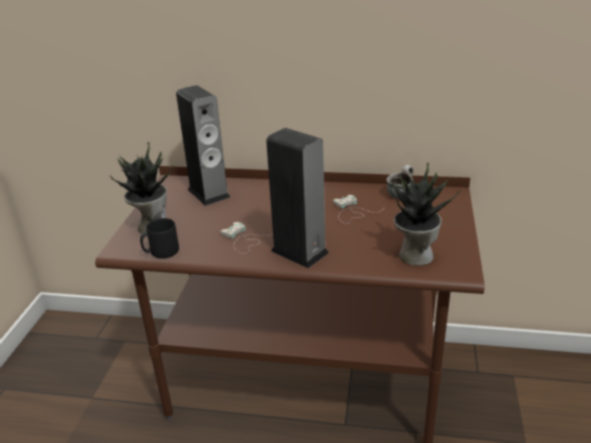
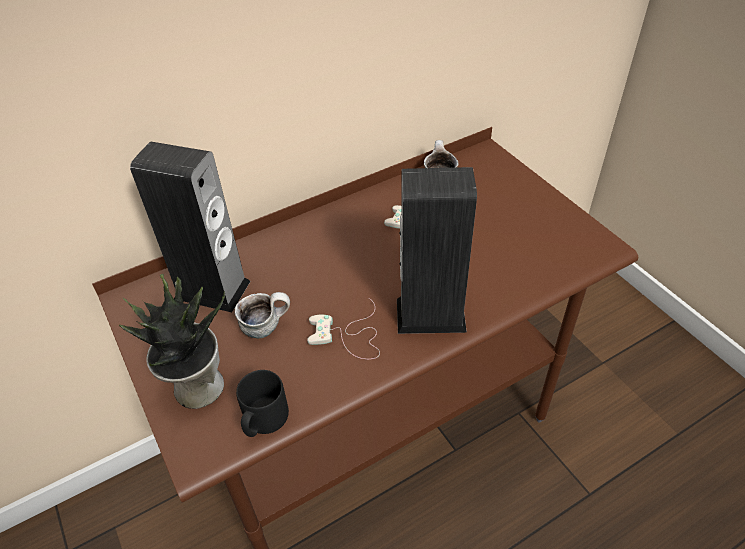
camera: 40 degrees left, 15 degrees up
(213, 218) = (266, 325): none -> mug
(414, 255) = (544, 252): potted plant -> none

